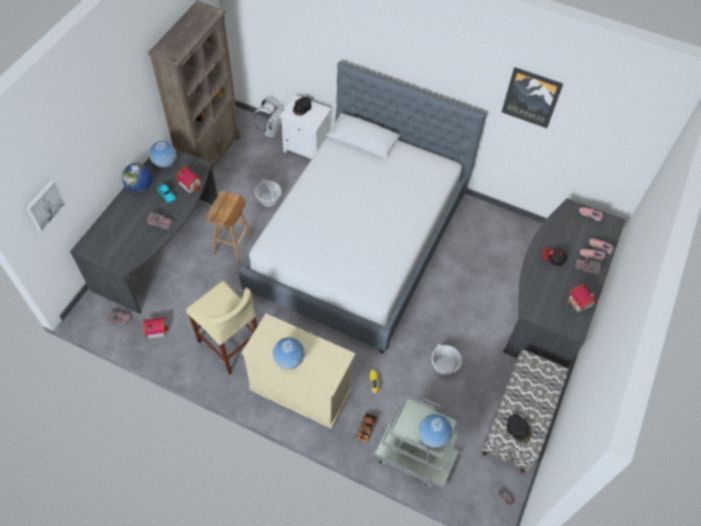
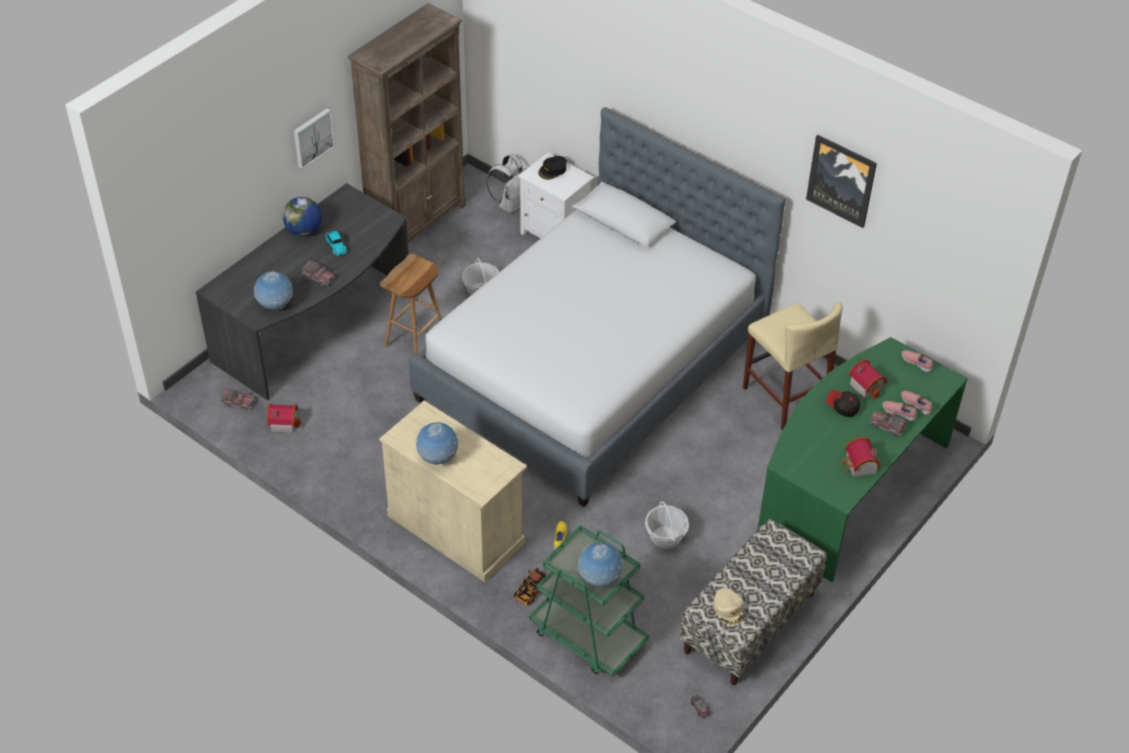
camera: 15 degrees right, 10 degrees down
(44, 205) = (178, 216): picture -> picture (312, 137)
(165, 164) = (345, 209): globe -> globe (275, 305)
(191, 183) = (372, 238): toy house -> toy house (866, 386)
(230, 344) = (377, 457): beige stool -> beige stool (785, 397)
(414, 456) = (587, 635): grey cart -> green cart
(518, 429) = (729, 609): black cap -> beige cap
(550, 302) = (848, 486): grey desk -> green desk

